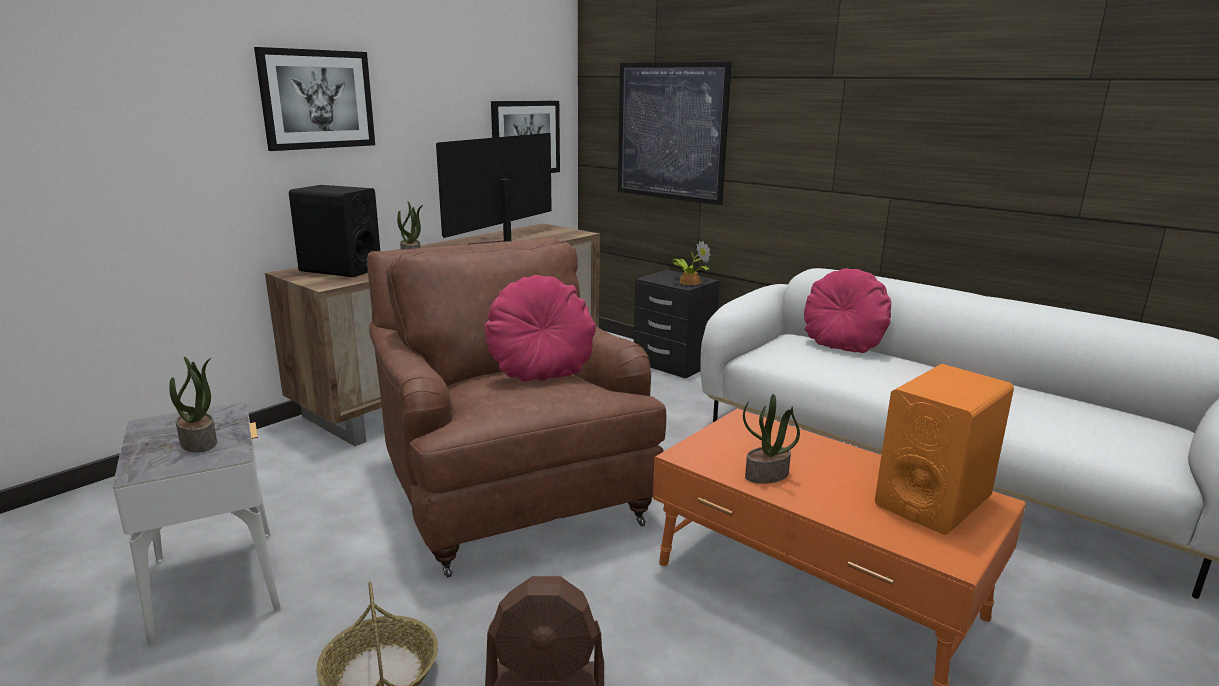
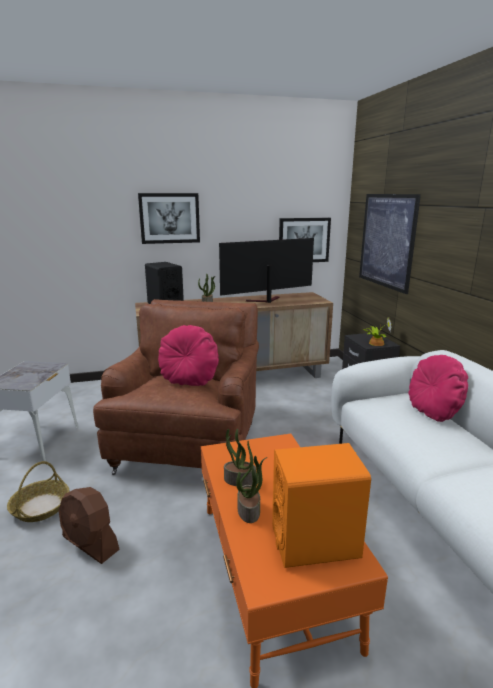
camera: 35 degrees right, 0 degrees up
(199, 442) = (28, 377): potted plant -> potted plant (249, 510)

